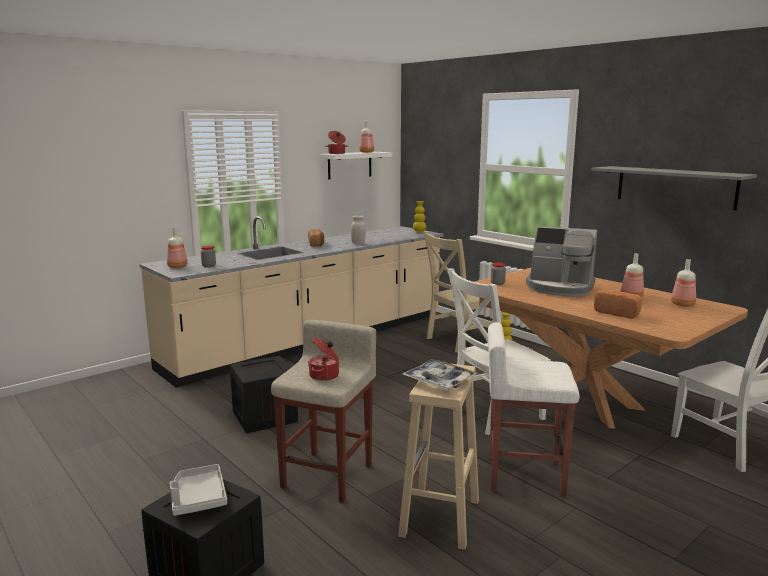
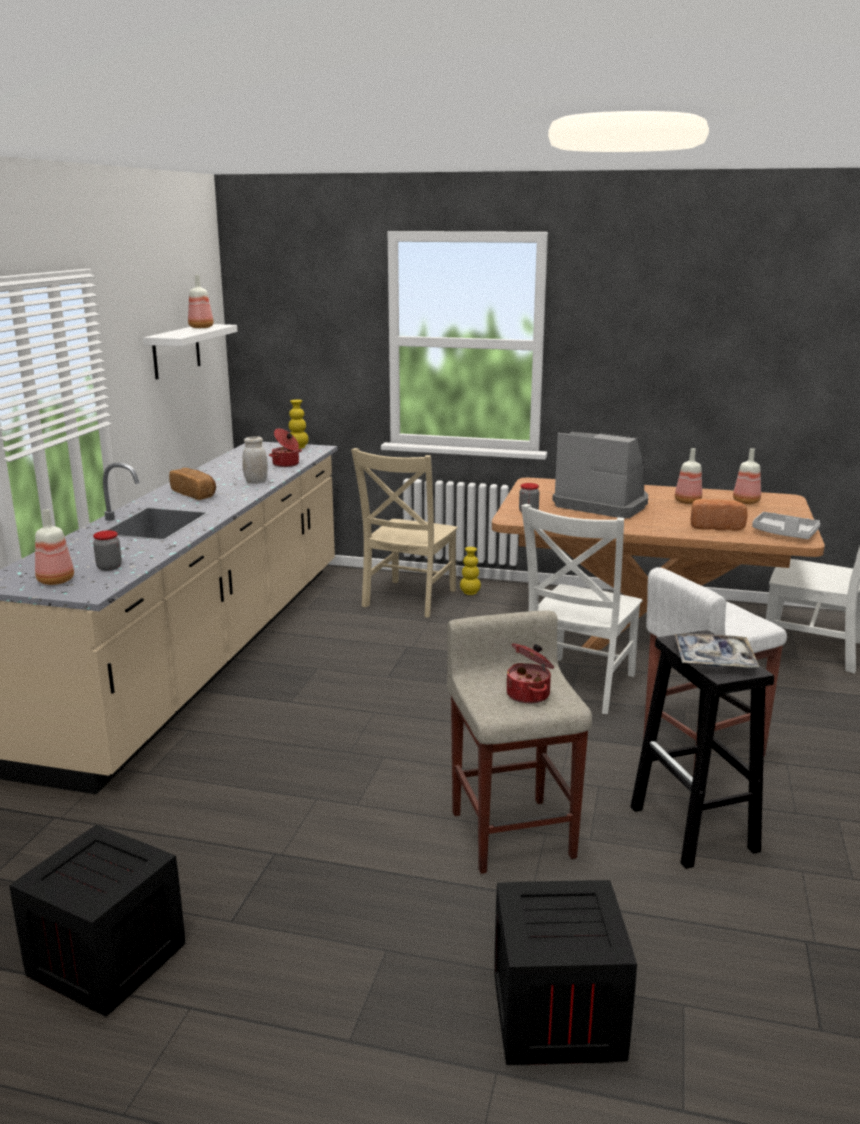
camera: 35 degrees left, 5 degrees up
(198, 498) = (552, 918): grey tray -> grey tray (784, 534)
(264, 416) = (311, 789): crate -> crate (105, 960)
(336, 153) = (173, 335): cooking pot -> cooking pot (286, 464)
(440, 518) = (694, 830): beige stool -> black stool
(560, 288) = (602, 504): coffee machine -> coffee machine turned 135 degrees counterclockwise
(675, 187) = (688, 359): grey shelf -> none

